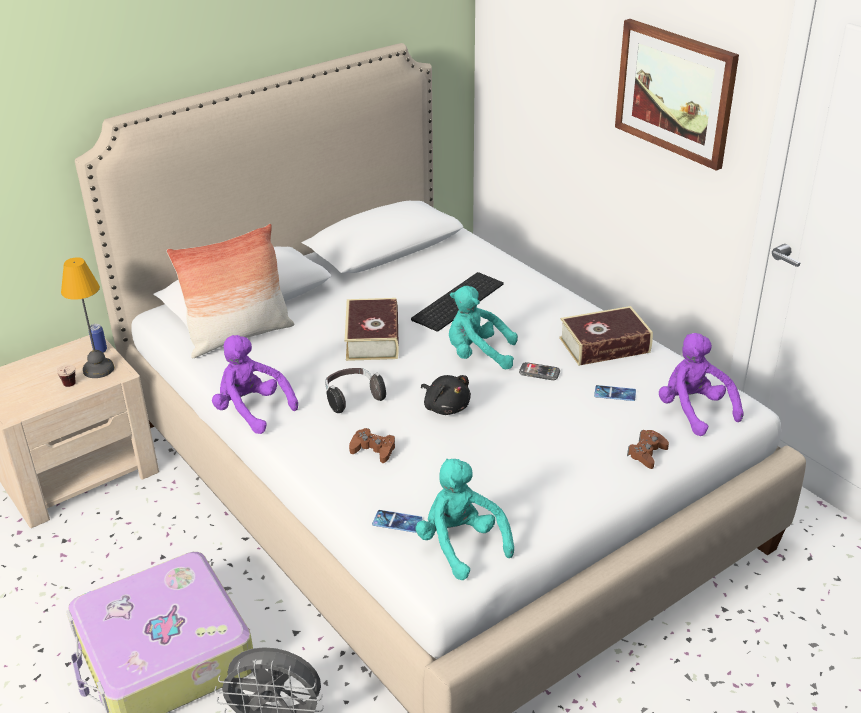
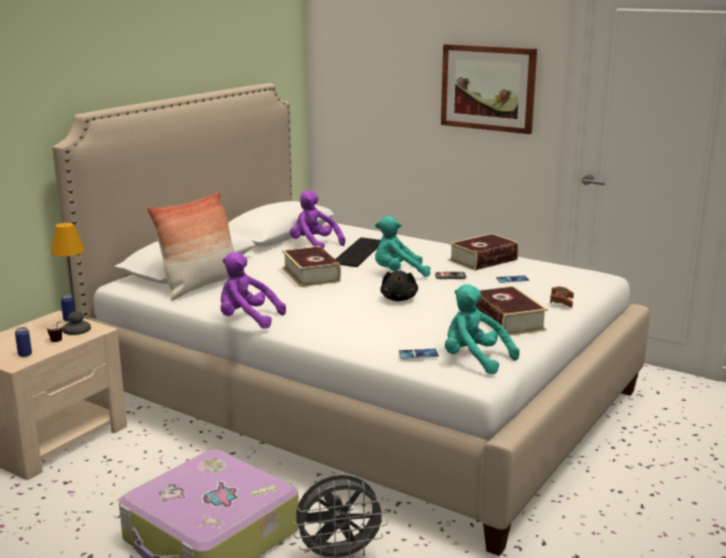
camera: 20 degrees left, 15 degrees down
(28, 402) = (25, 354): none -> can
(352, 398) = (323, 303): headphones -> none
(373, 450) = (365, 324): brown game controller -> none
(445, 407) = (399, 299): black plush toy -> black plush toy turned 60 degrees clockwise
(550, 477) = (507, 320): none -> book
(693, 410) = (572, 281): purple plush toy -> purple plush toy (314, 245)

